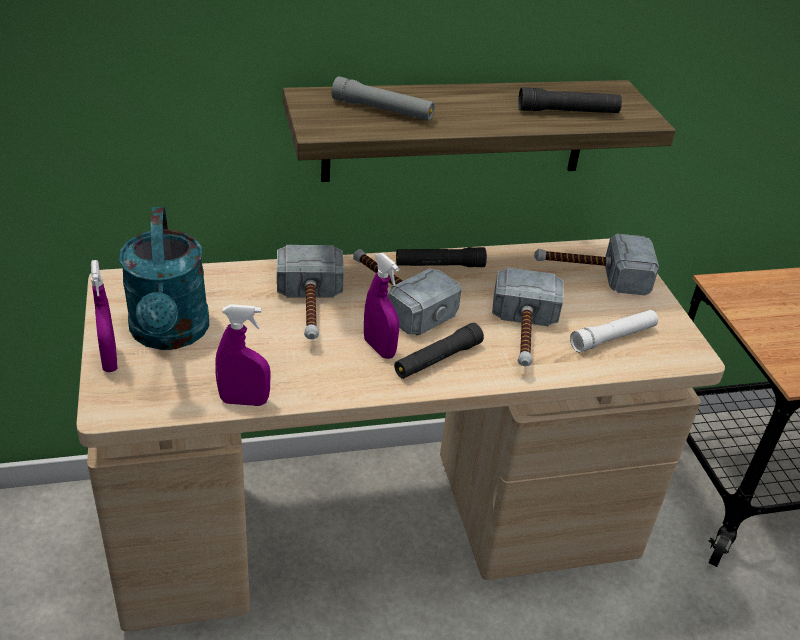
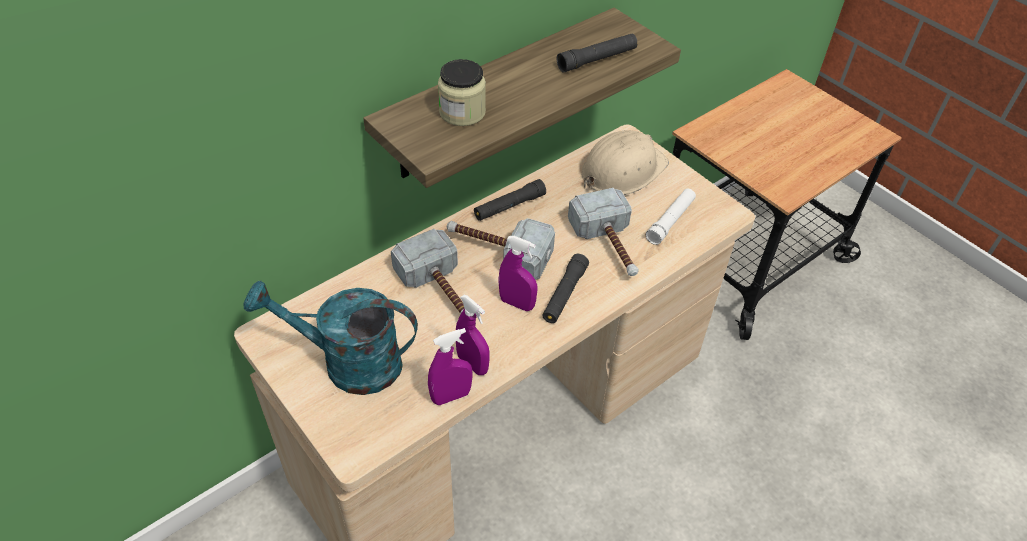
camera: 25 degrees left, 10 degrees up
(109, 360) = (318, 409): purple spray bottle -> purple spray bottle (472, 364)
(170, 334) = (348, 363): turquoise watering can -> turquoise watering can turned 135 degrees clockwise
(382, 110) = (462, 112): grey flashlight -> jar
(590, 275) = (622, 170): hammer -> beige hard hat

